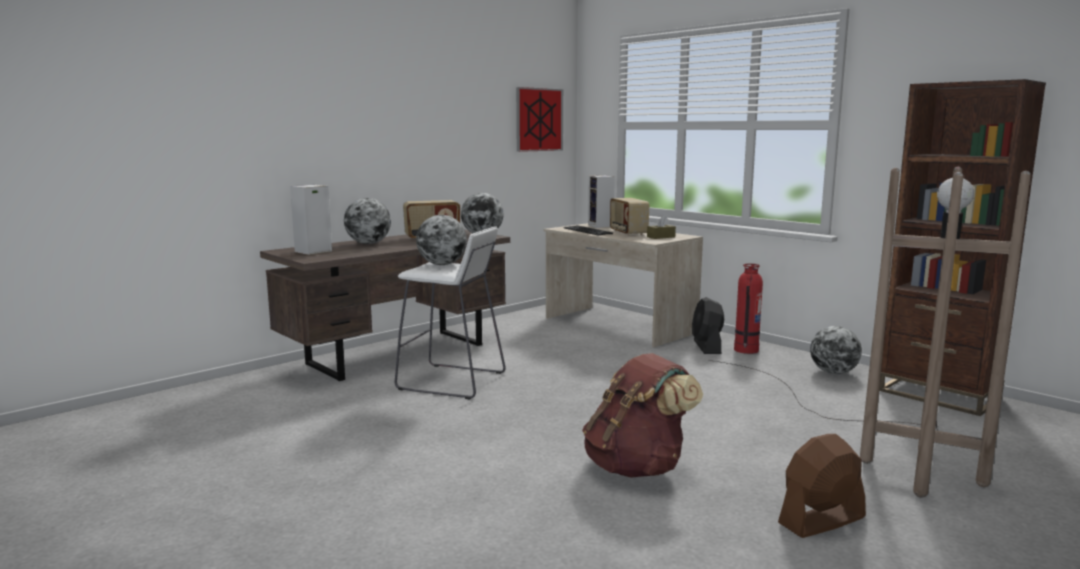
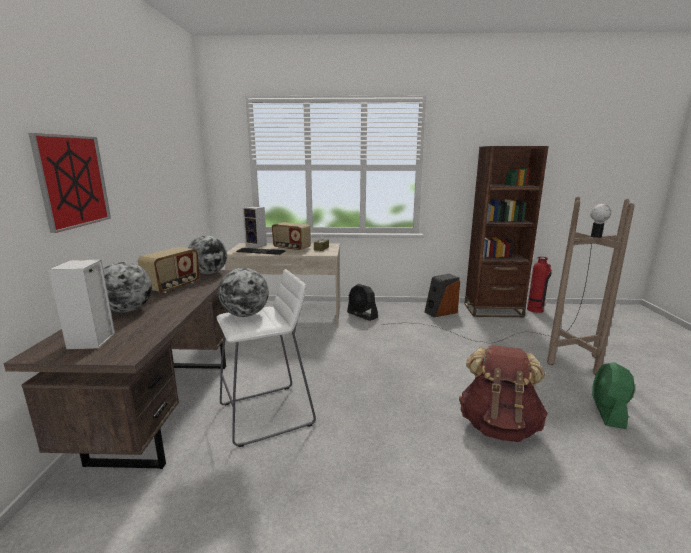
camera: 45 degrees left, 5 degrees up
(539, 119) = (189, 163): picture -> picture (73, 181)
(745, 350) = (382, 310): fire extinguisher -> fire extinguisher (535, 310)
(821, 520) = (608, 412): brown fan -> green fan
(833, 372) = (440, 312): globe -> speaker

